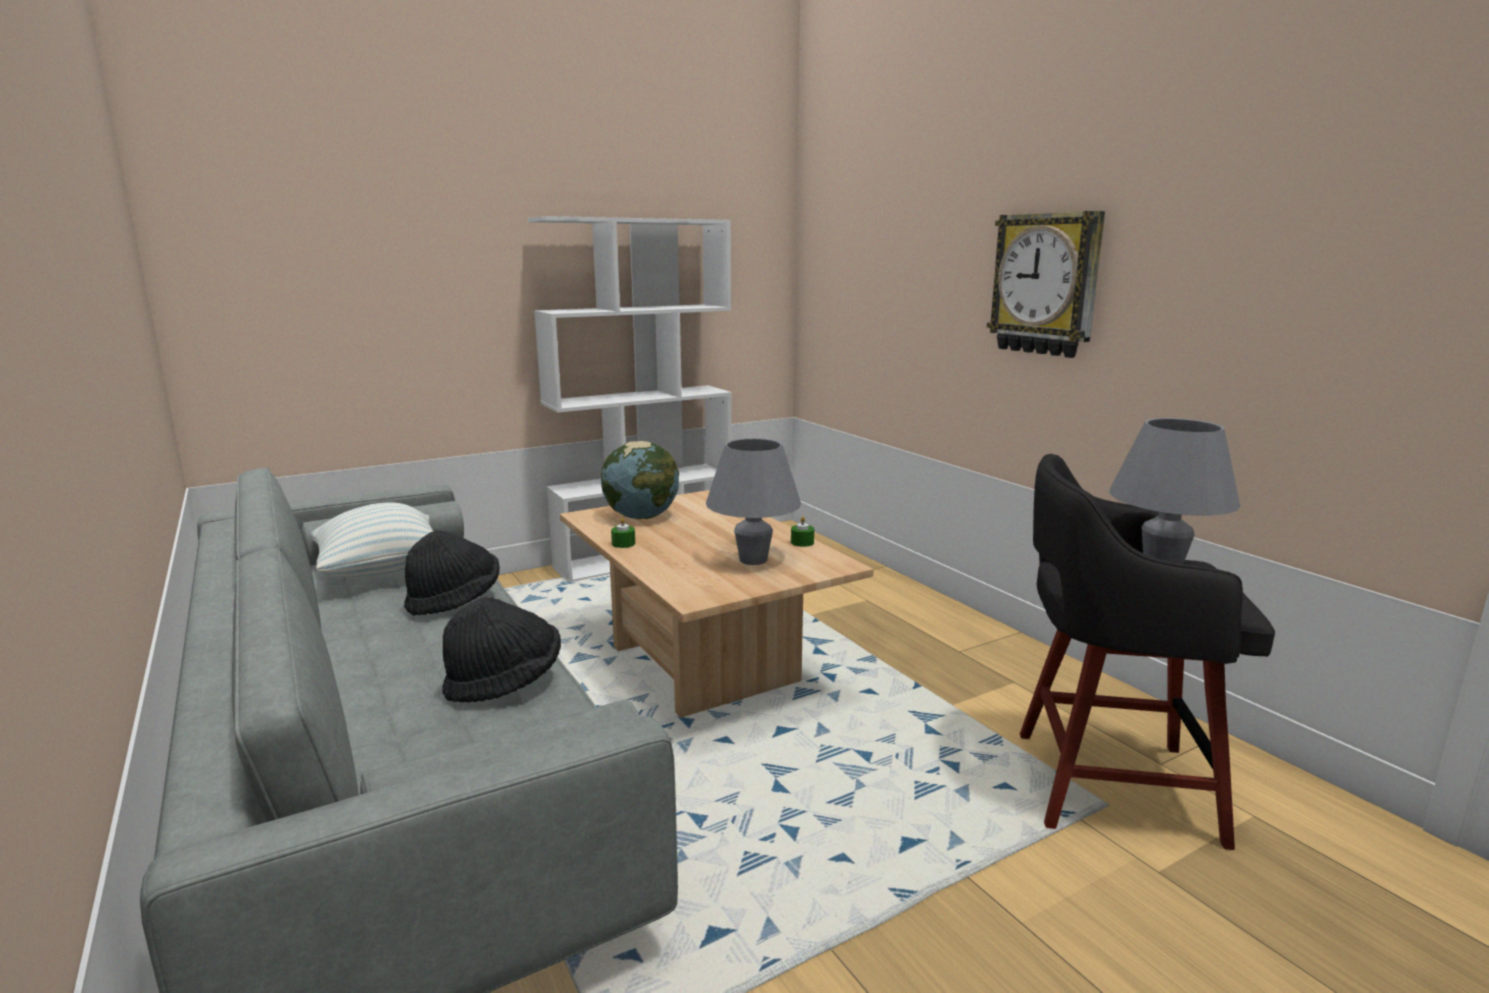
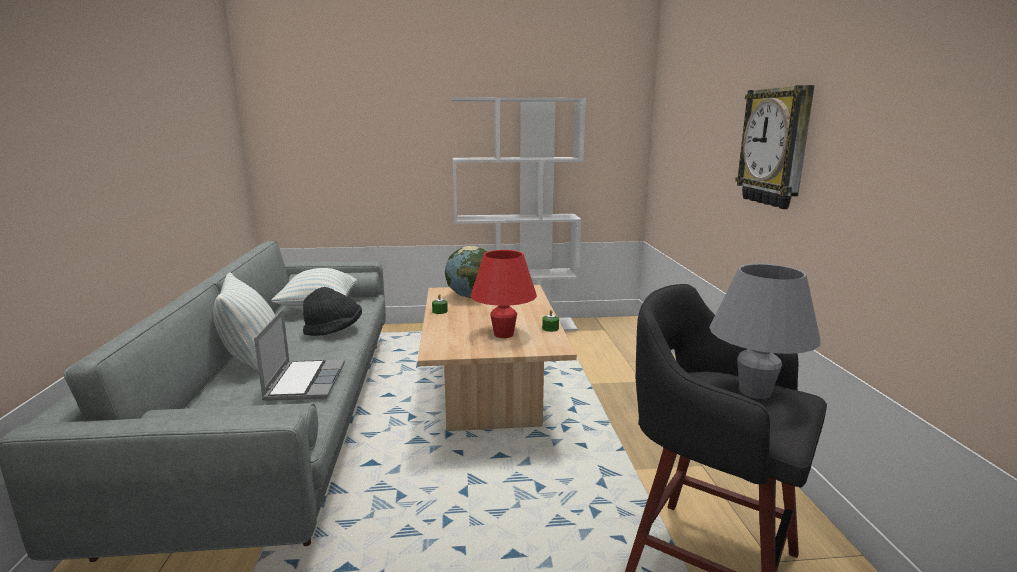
camera: 25 degrees right, 0 degrees up
(368, 671) = (253, 360): none -> pillow
(505, 682) = (305, 381): black hat -> laptop
(753, 560) = (503, 334): grey table lamp -> red table lamp

